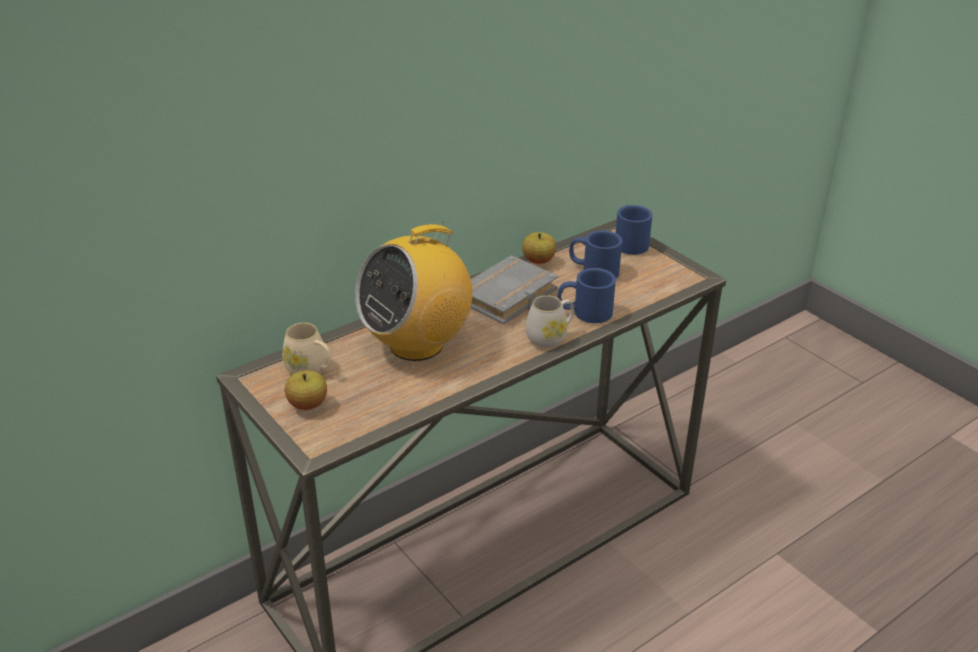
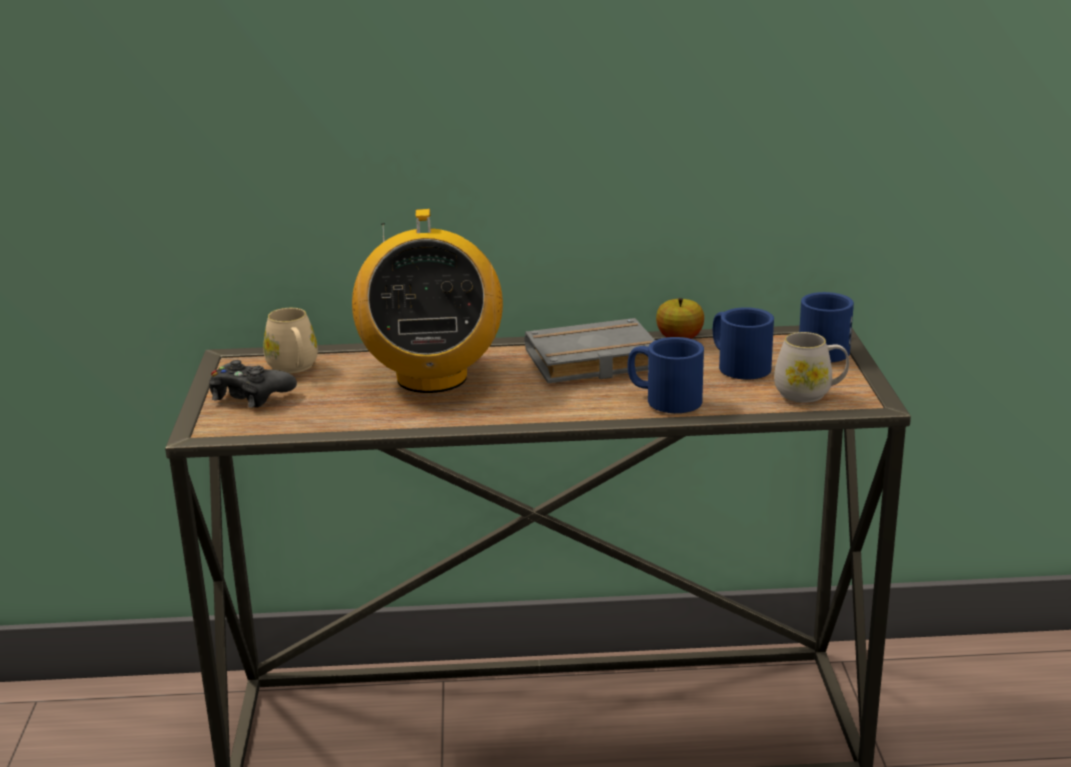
camera: 35 degrees right, 10 degrees down
(307, 404) = (250, 394): apple -> black game controller
(417, 344) = (431, 377): radio -> radio turned 90 degrees counterclockwise
(550, 337) = (587, 409): white mug -> white mug (810, 393)

